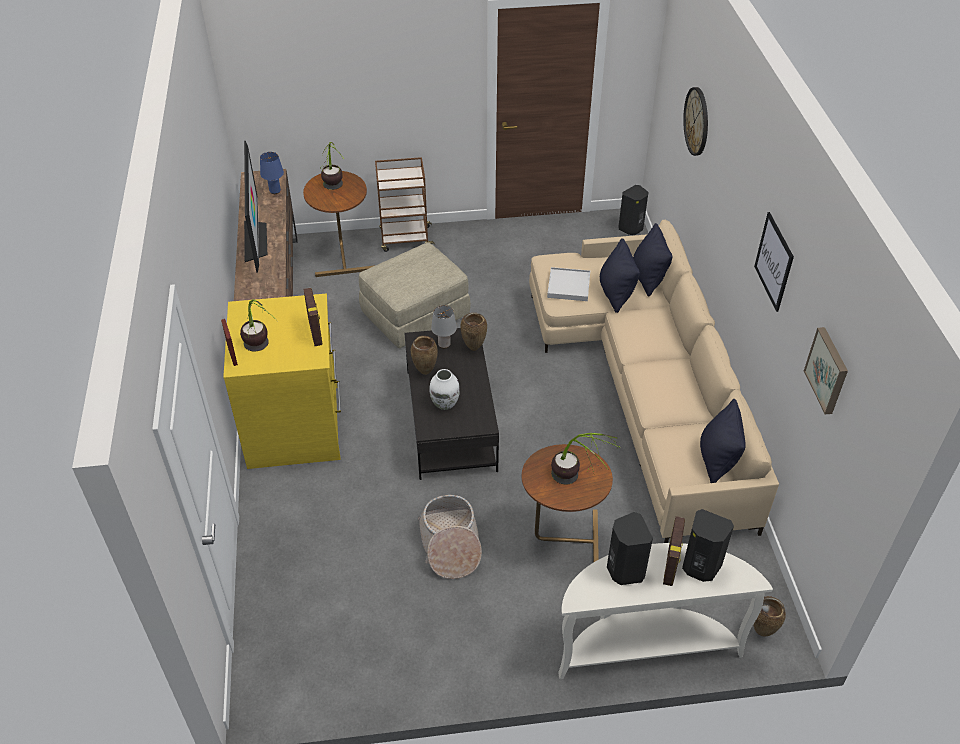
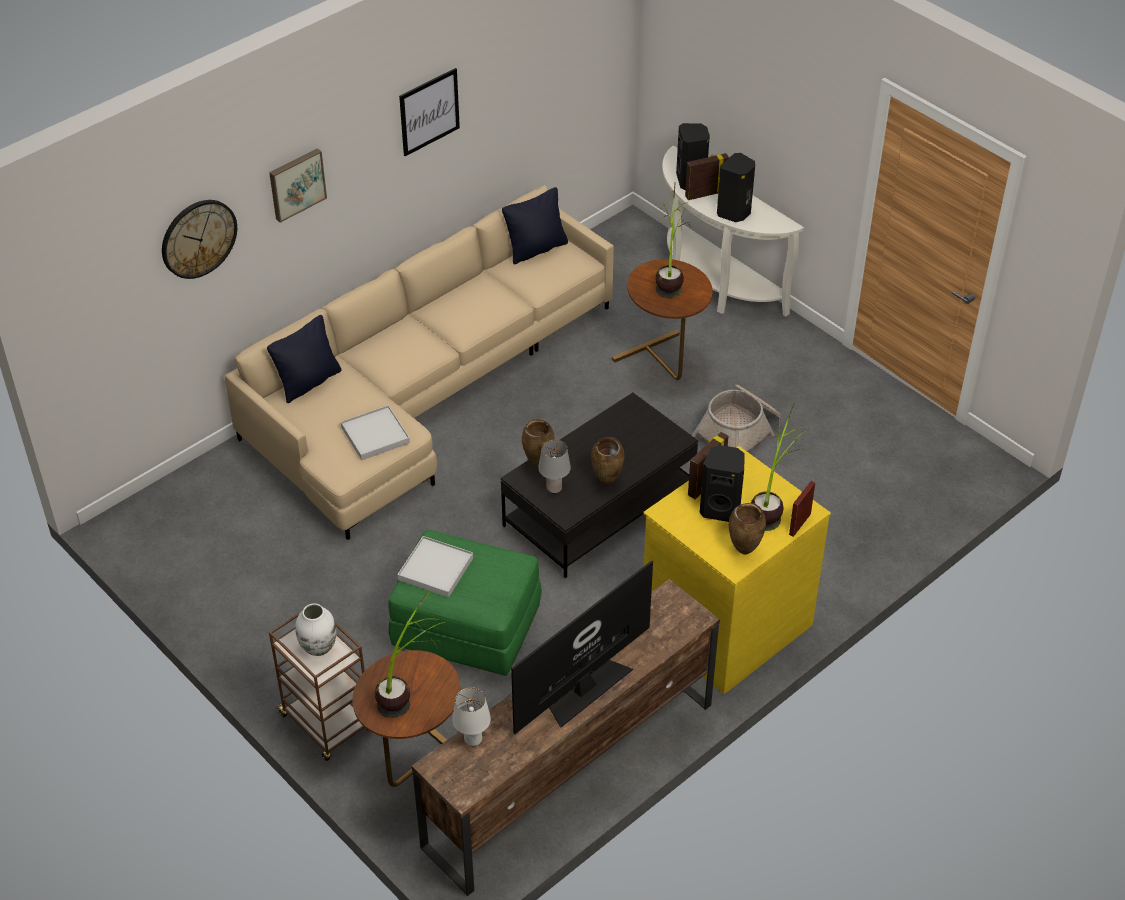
camera: 125 degrees left, 0 degrees up
(274, 191) = (473, 740): blue table lamp -> white table lamp
(415, 315) = (467, 626): beige ottoman -> green ottoman
(427, 261) = (435, 569): none -> white tray
(444, 403) = (634, 445): white vase -> white vase (318, 647)
(616, 294) = (357, 395): black pillow -> none
(631, 228) = (138, 510): black speaker -> black speaker (721, 509)
(762, 632) = (638, 233): brown vase -> brown vase (743, 551)
(828, 370) = (543, 55): picture -> picture (296, 183)

